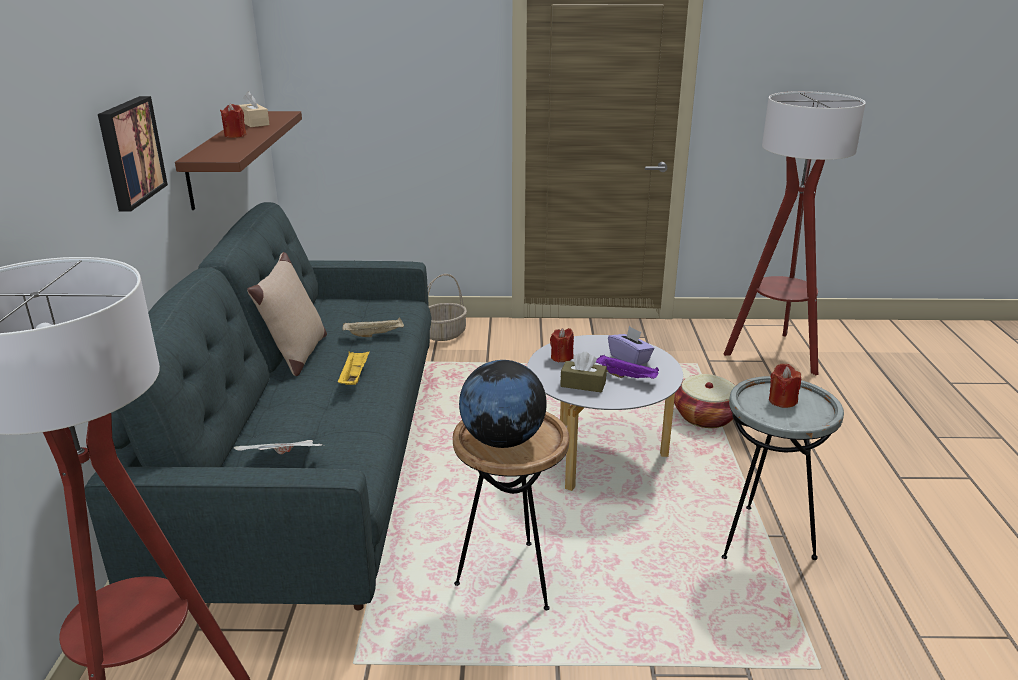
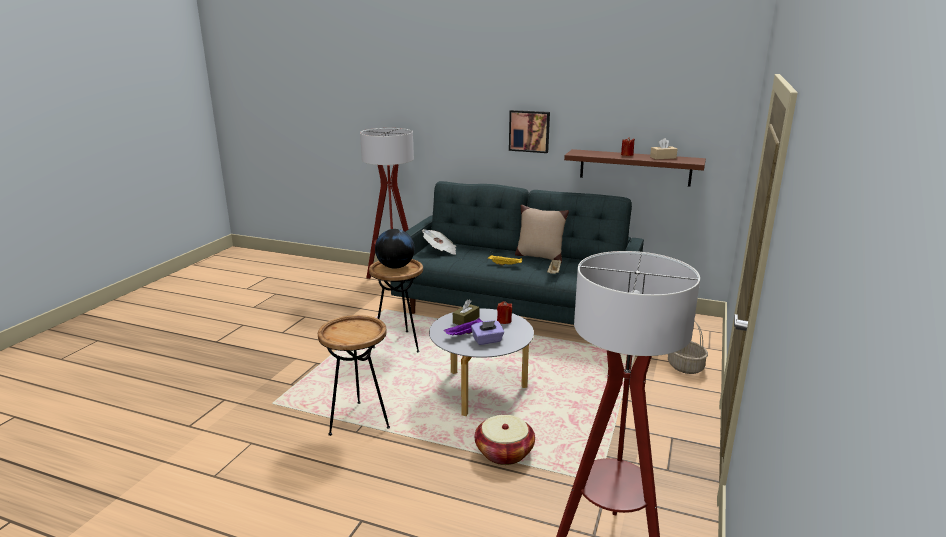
camera: 110 degrees right, 5 degrees down
(761, 541) = (359, 421): grey side table -> brown side table
(782, 401) = (357, 332): red candle -> none

